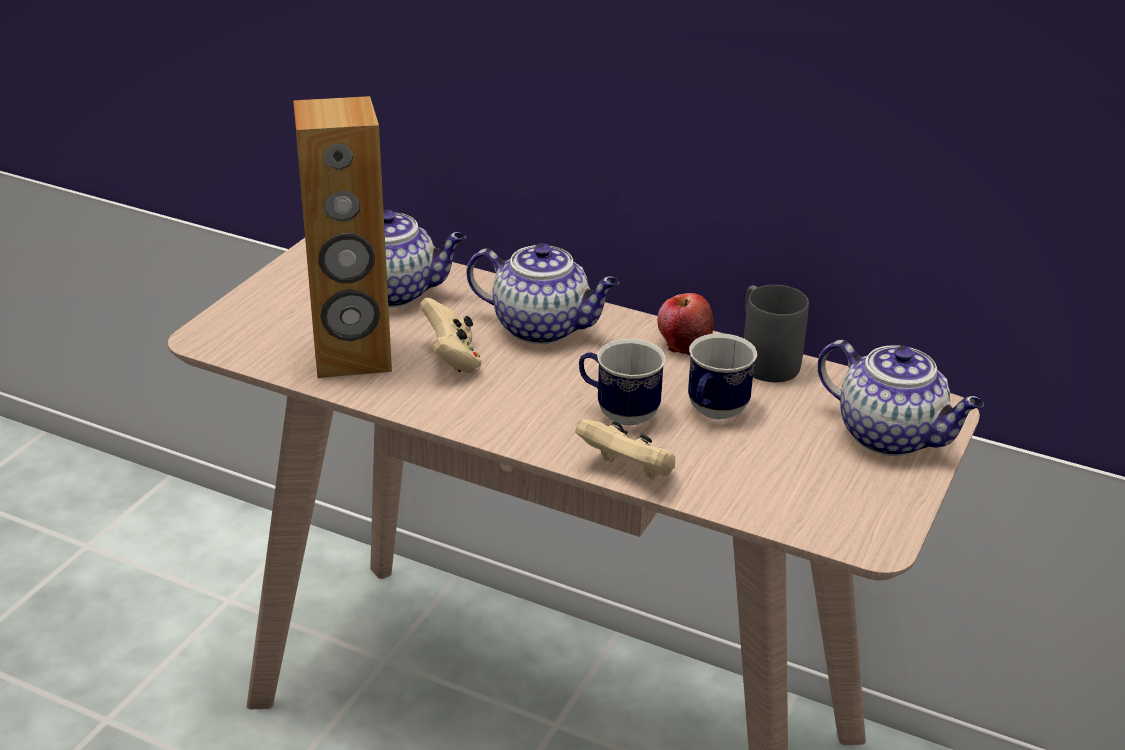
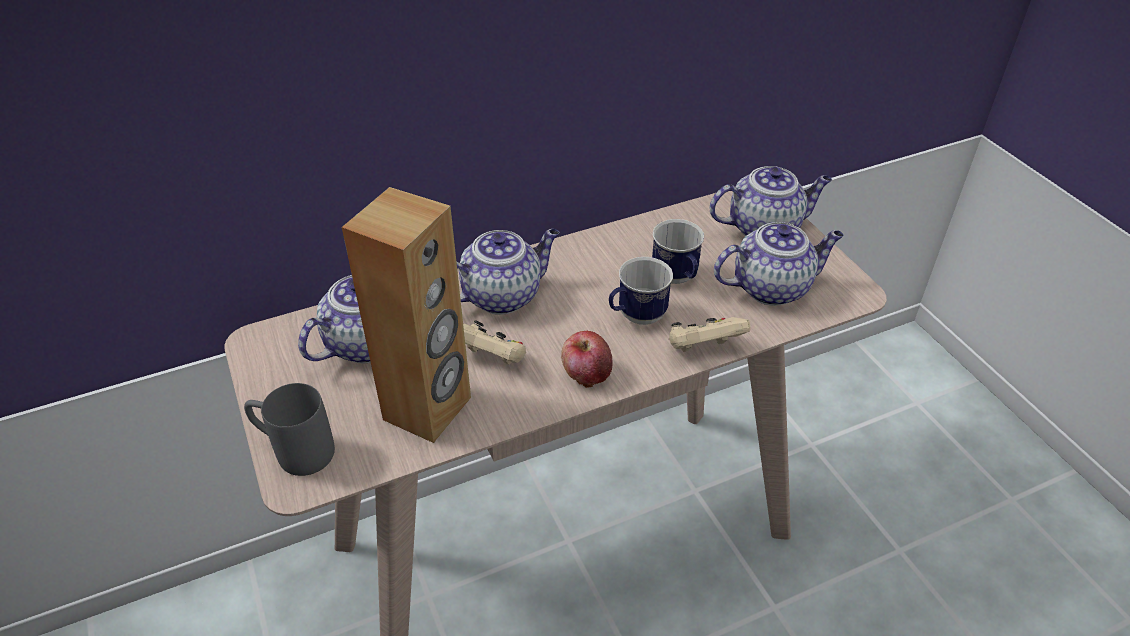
camera: 50 degrees left, 10 degrees up
(683, 343) = (590, 248): apple -> apple (586, 374)
(764, 359) = (642, 227): grey mug -> grey mug (294, 450)
(793, 479) = (772, 287): none -> teapot

